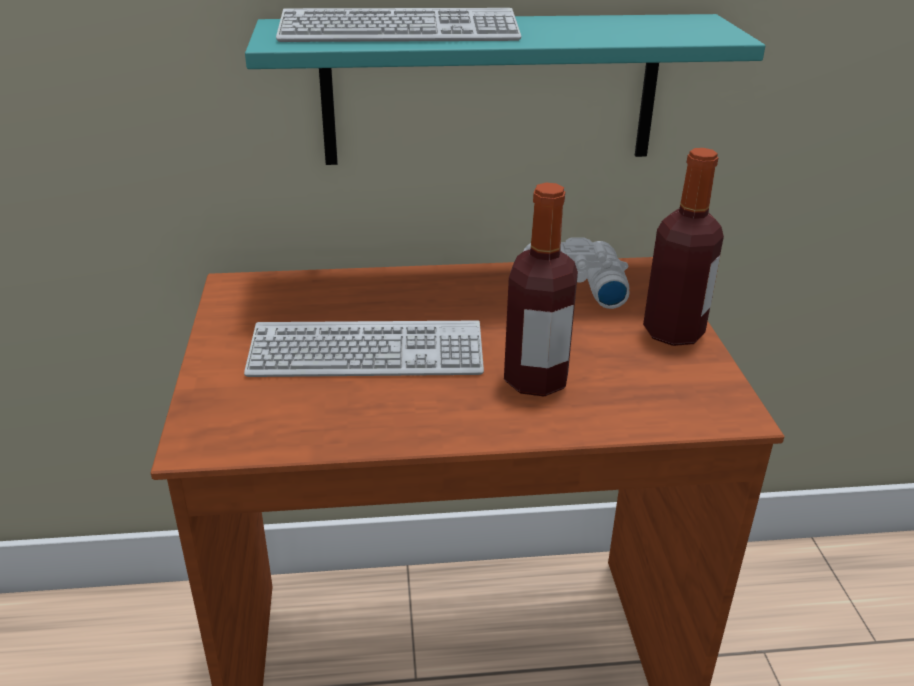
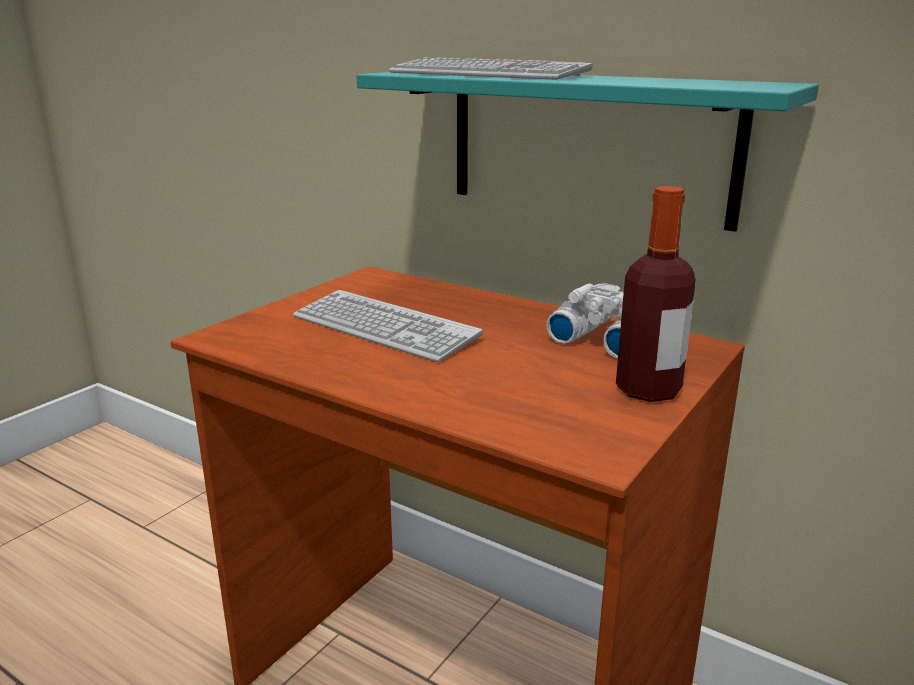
camera: 40 degrees right, 10 degrees down
(535, 380) = (470, 378): bottle -> none

